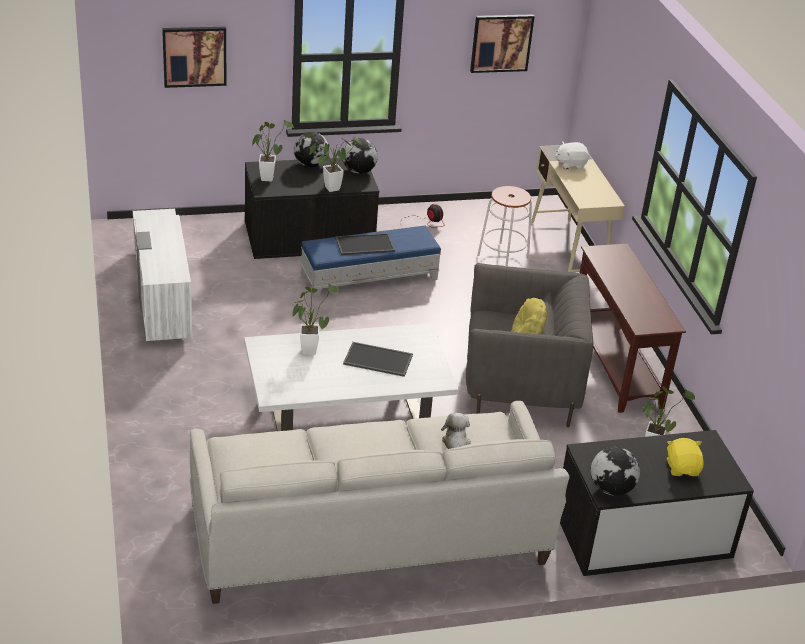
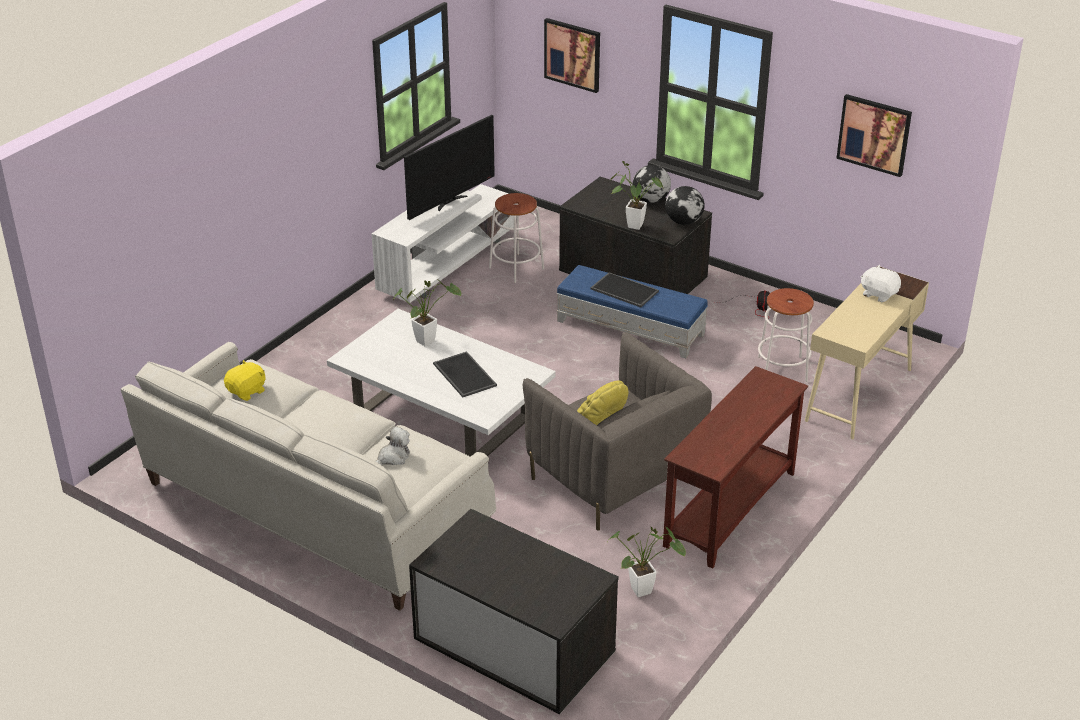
camera: 50 degrees right, 0 degrees up
(164, 231) = (450, 202): none -> television
(220, 272) = (516, 268): none -> white stool
(267, 177) = (597, 195): potted plant -> none
(611, 488) = (444, 559): globe -> none
(682, 468) = (530, 584): yellow plush toy -> yellow plush toy (247, 391)

